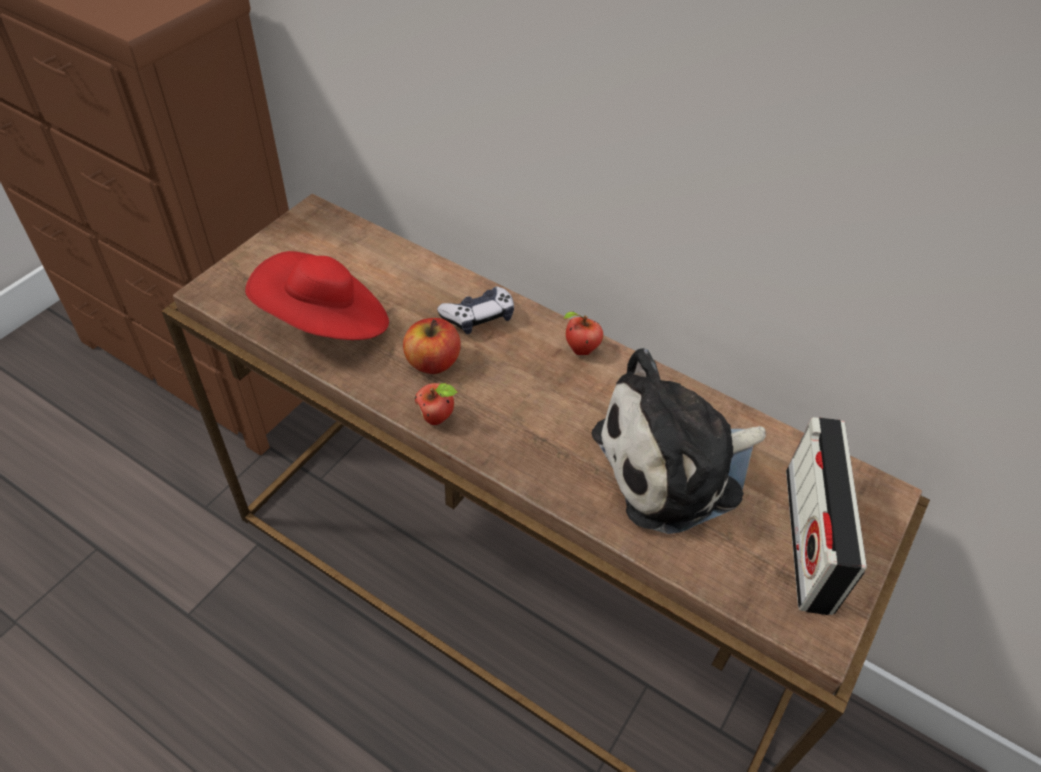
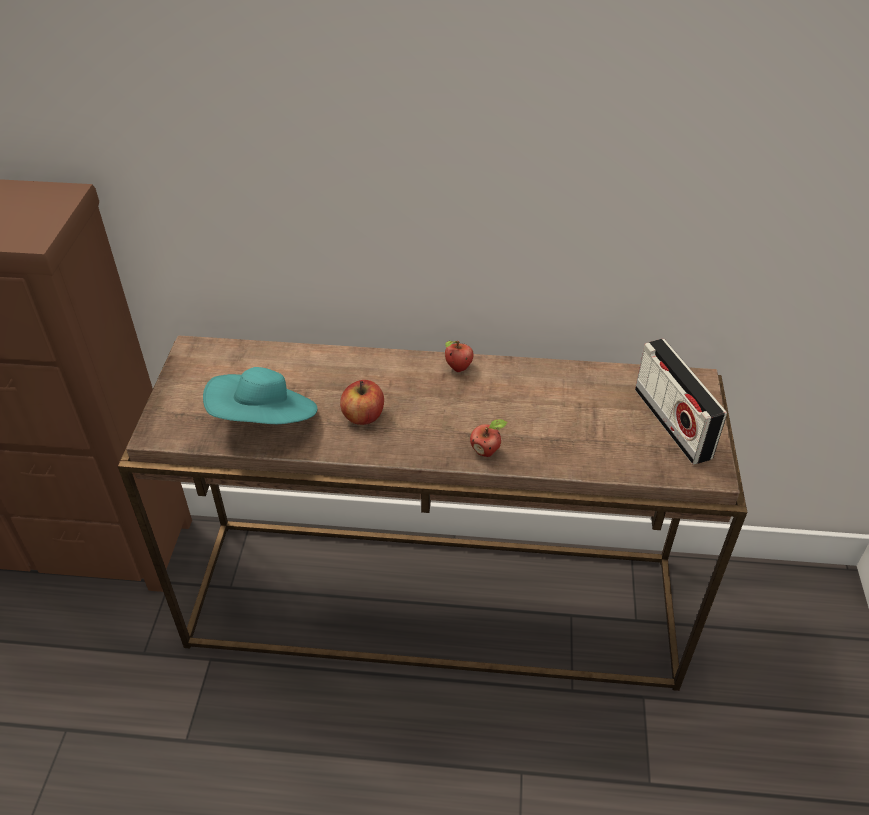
camera: 25 degrees left, 5 degrees down
(326, 323) = (265, 421): red hat -> turquoise hat
(437, 417) = (394, 449): apple -> apple (486, 451)
(478, 317) = (373, 374): game controller -> none
(676, 465) = (568, 414): plush toy -> none

